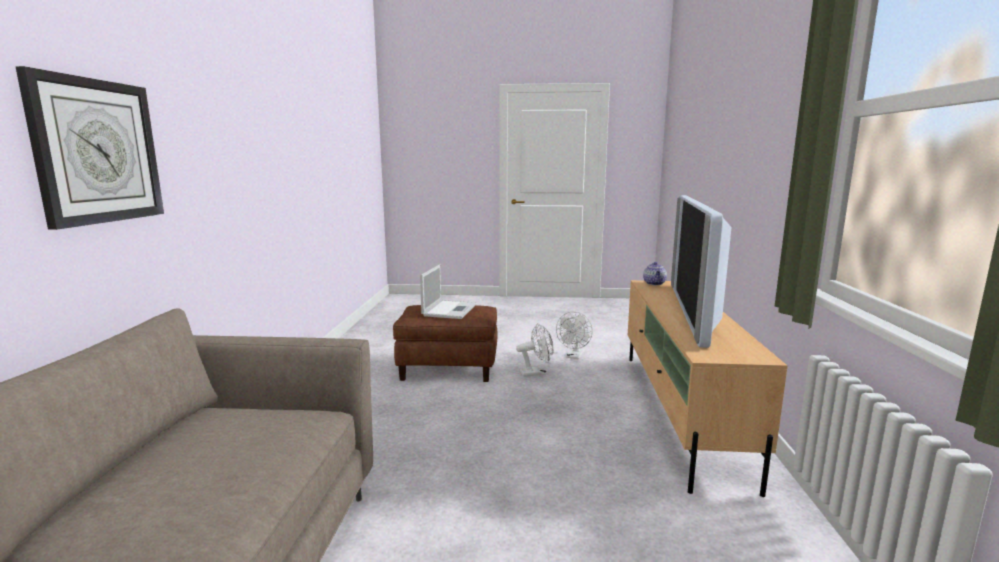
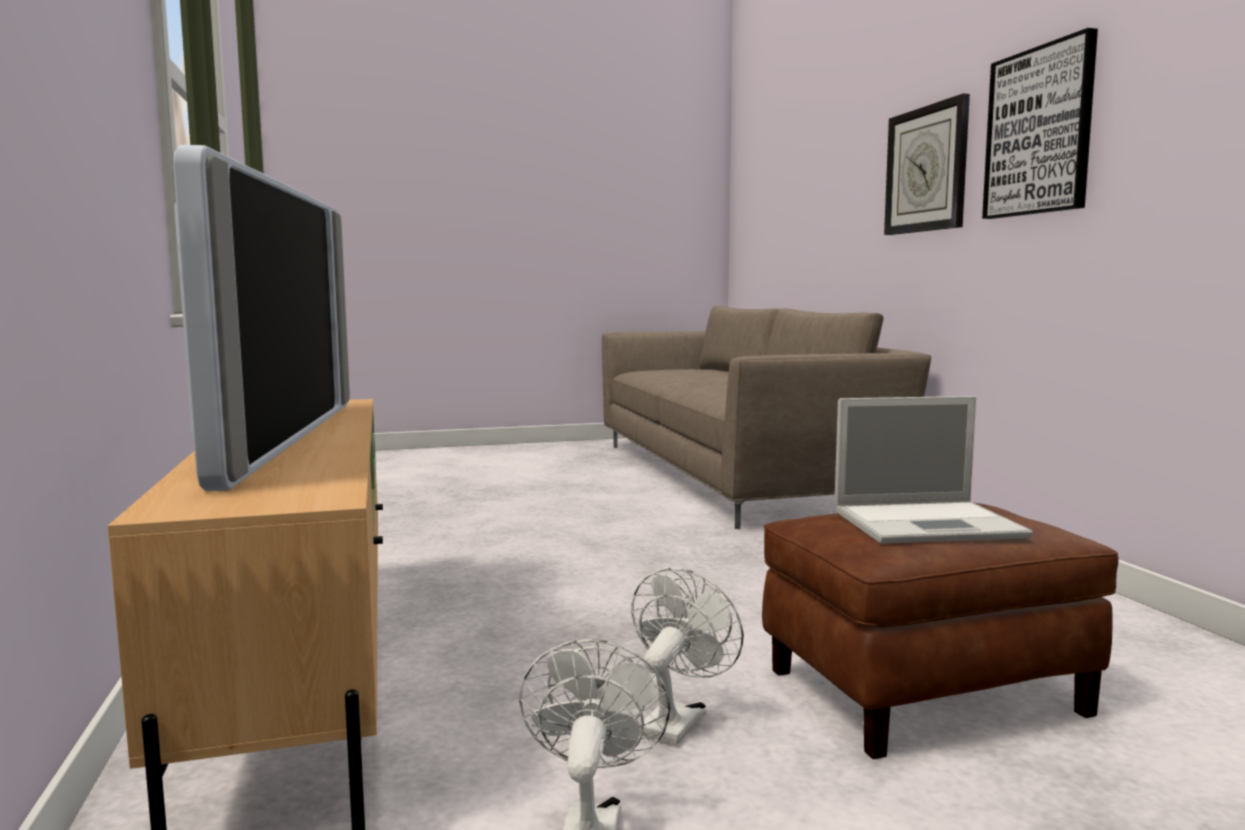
camera: 160 degrees right, 5 degrees down
(205, 144) = (1039, 131): none -> picture
(450, 310) = (930, 523): laptop -> laptop turned 90 degrees counterclockwise
(536, 373) = (677, 719): white fan -> white fan turned 150 degrees clockwise
(654, 283) = (281, 497): teapot -> none

